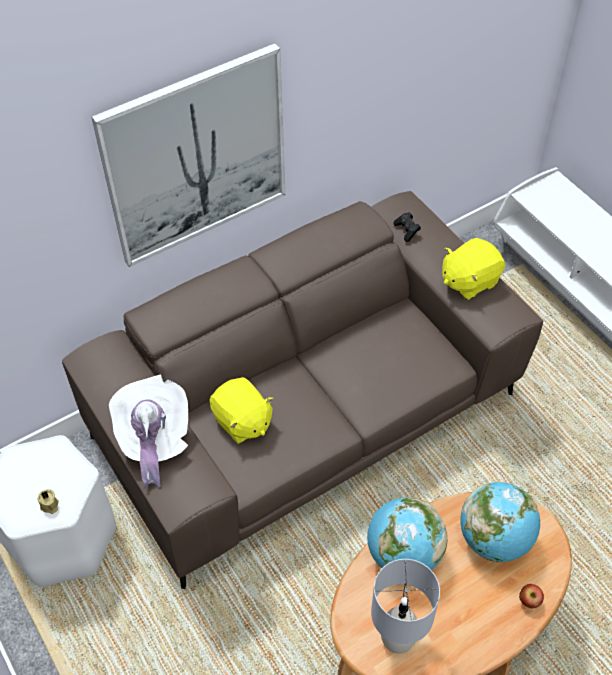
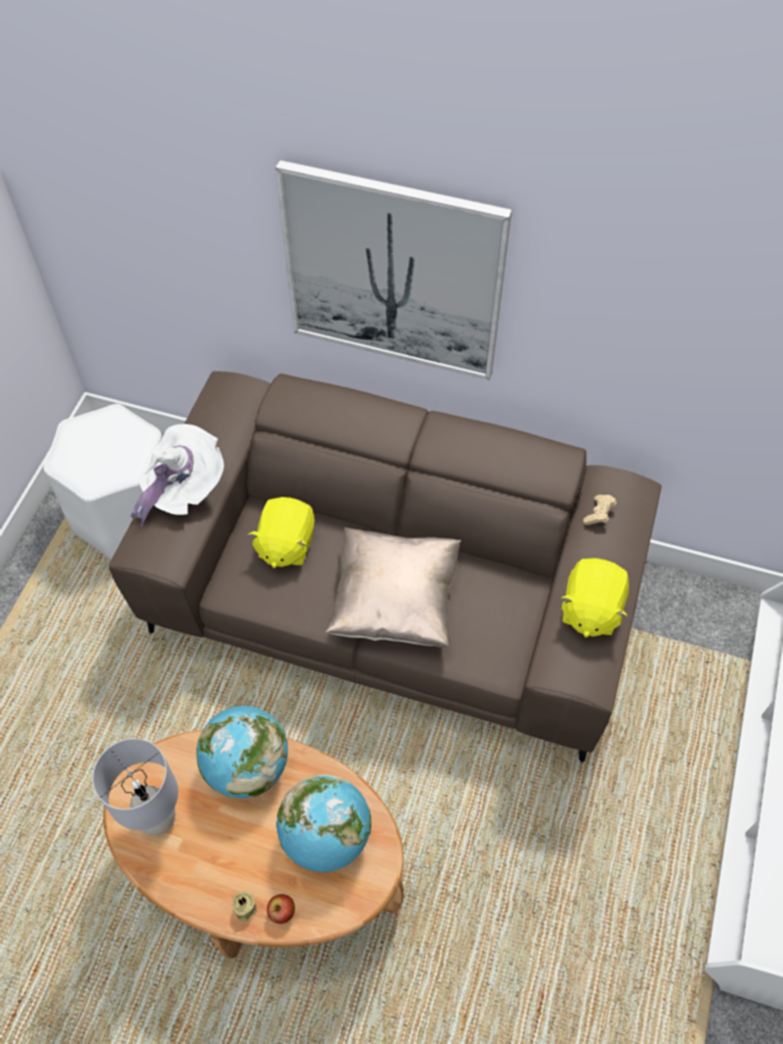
camera: 50 degrees right, 5 degrees up
(49, 506) = (88, 472): beige candle -> beige candle (244, 908)
(348, 390) = (395, 602): none -> beige pillow
(407, 231) = (599, 514): black game controller -> beige game controller
(469, 281) = (590, 609): yellow plush toy -> yellow plush toy turned 90 degrees counterclockwise

